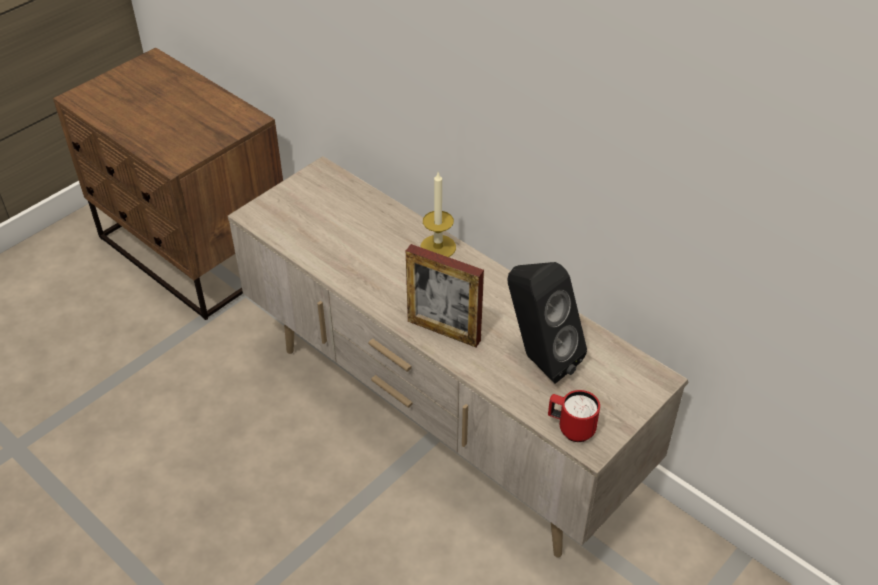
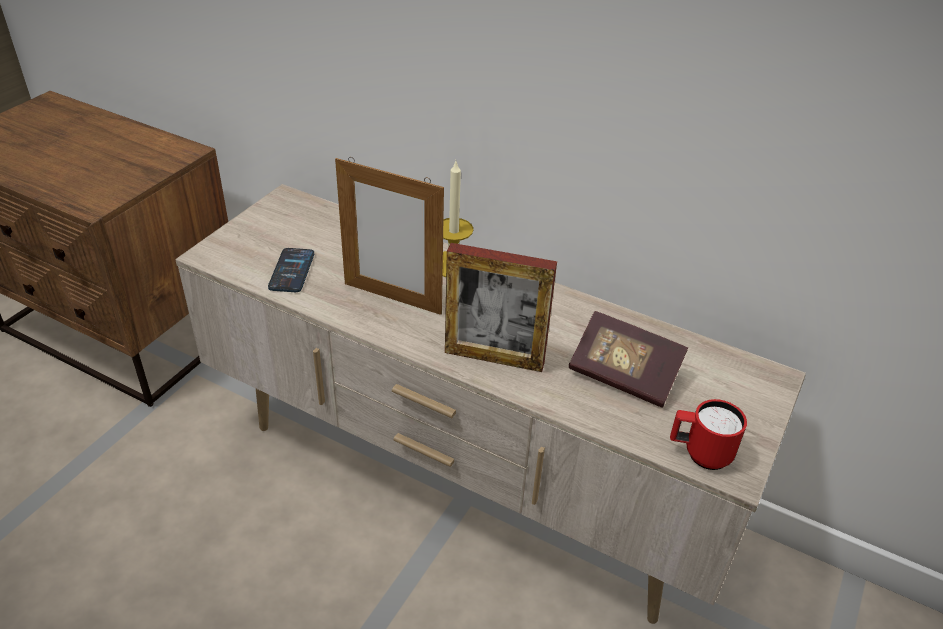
camera: 15 degrees left, 5 degrees down
(311, 237) = (292, 271): none -> phone
(381, 270) = (392, 298): none -> picture frame
(538, 359) = (623, 375): black speaker -> book

